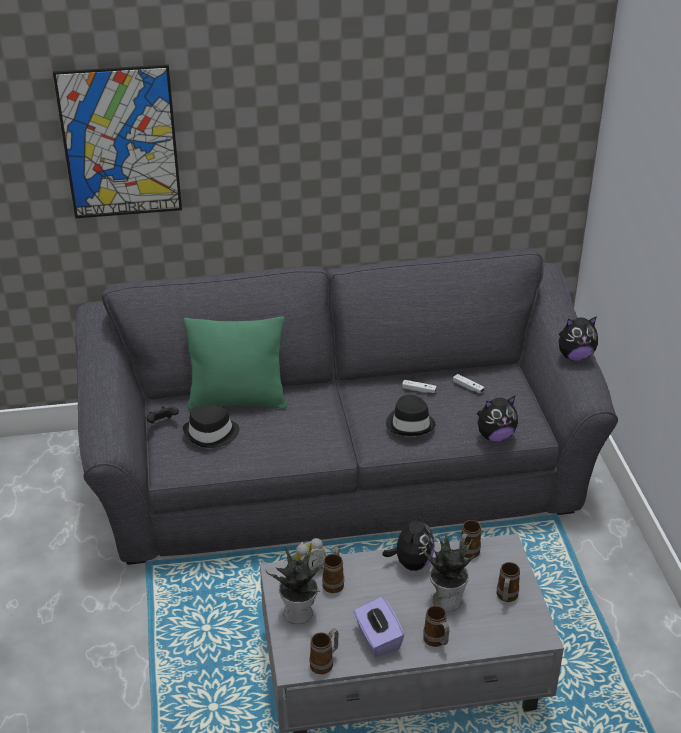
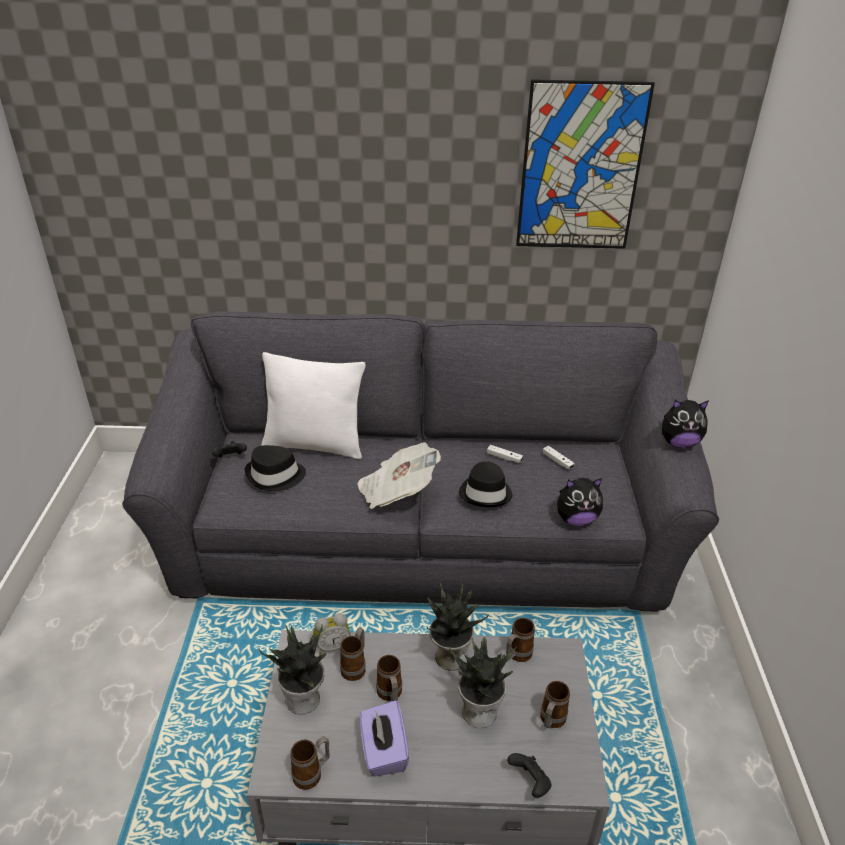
camera: 10 degrees right, 0 degrees up
(120, 143) = (217, 163): picture -> picture (580, 168)
(238, 401) = (315, 445): green pillow -> white pillow
(329, 433) = (397, 491): none -> newspaper
(411, 563) = (449, 656): plush toy -> potted plant
(437, 642) = (453, 768): mug -> mug (390, 695)
(499, 642) = (530, 782): none -> black game controller

